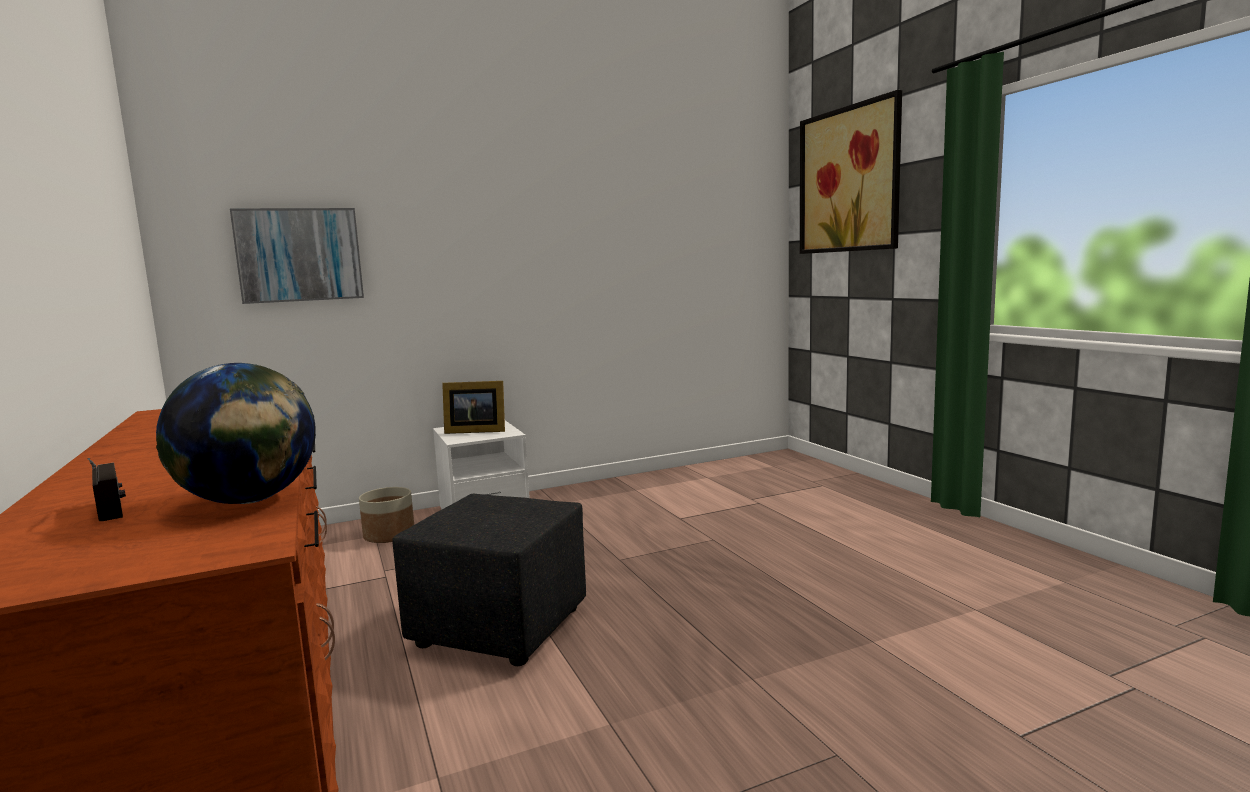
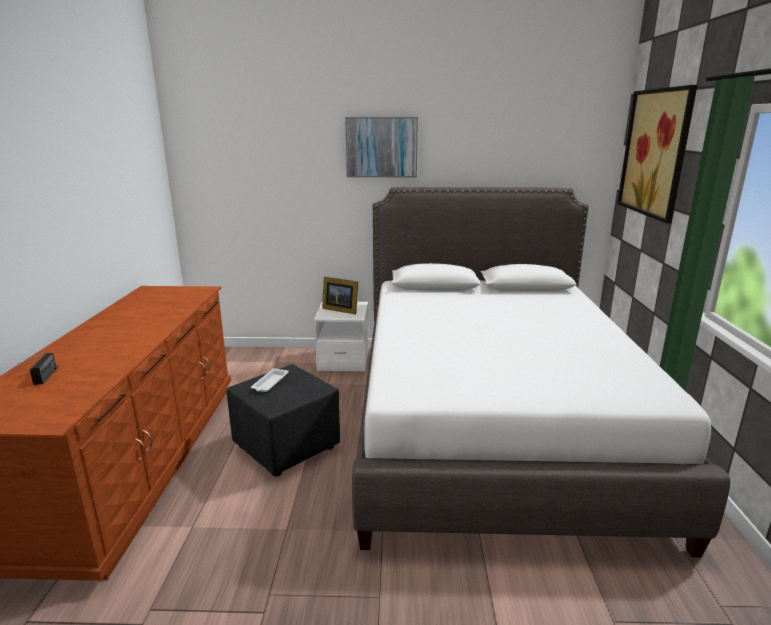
camera: 25 degrees right, 10 degrees up
(249, 501) = (91, 386): globe -> none
(299, 255) = (248, 188): picture -> picture (381, 147)
(389, 535) = (283, 363): planter -> none
(466, 516) = (270, 383): none -> white tray
(756, 533) = (491, 423): none -> white bed

